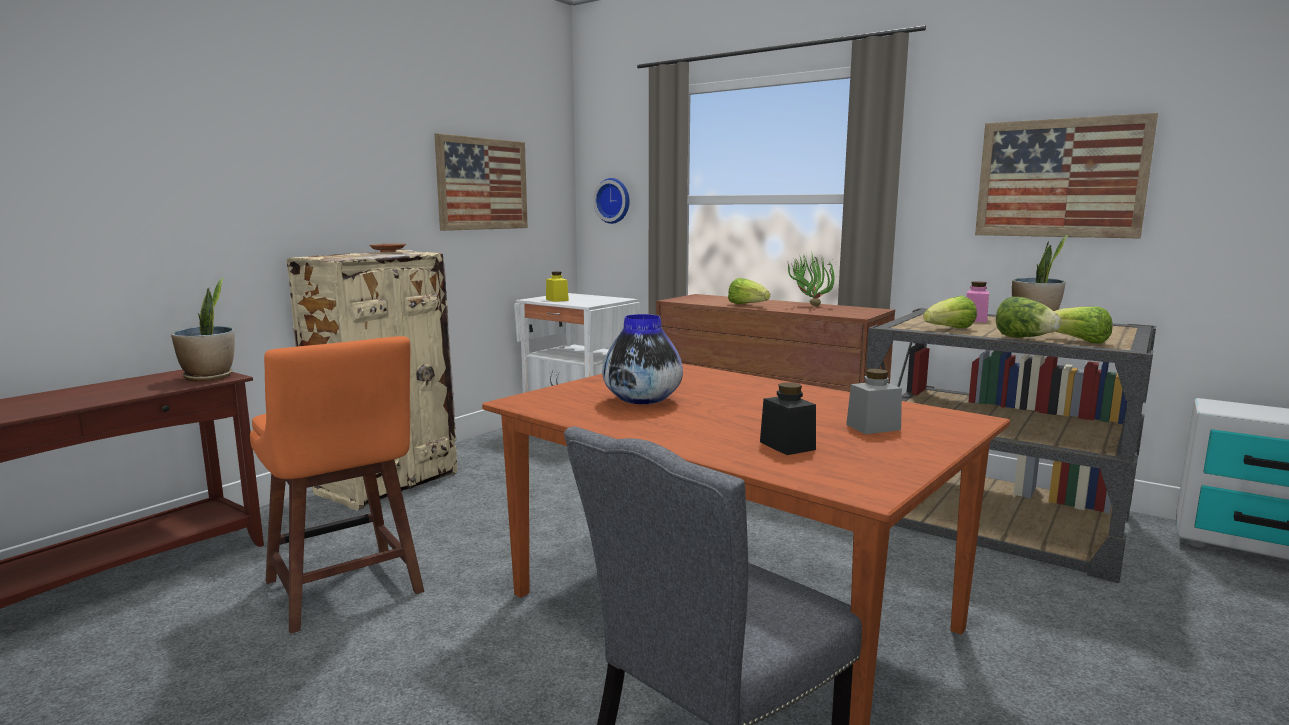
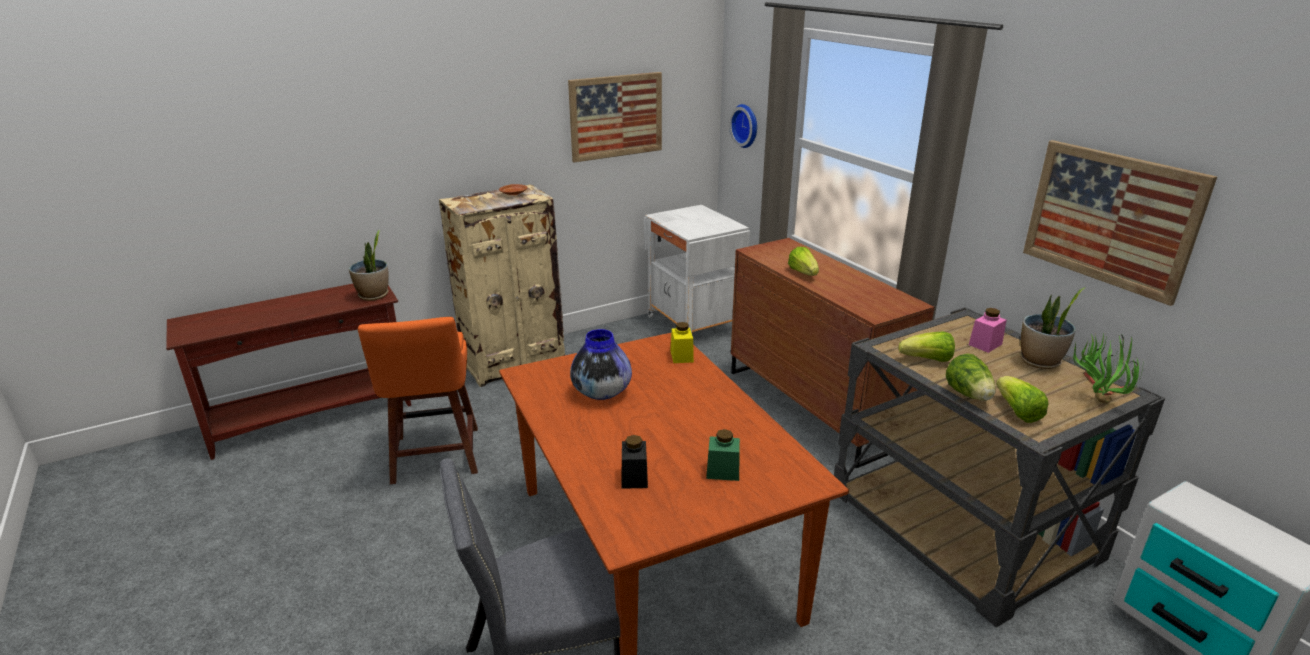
camera: 25 degrees right, 15 degrees up
(557, 300) = (676, 220): yellow jar -> yellow jar (681, 356)
(809, 305) = (861, 283): potted plant -> potted plant (1095, 398)
(873, 427) = (723, 471): grey jar -> green jar

